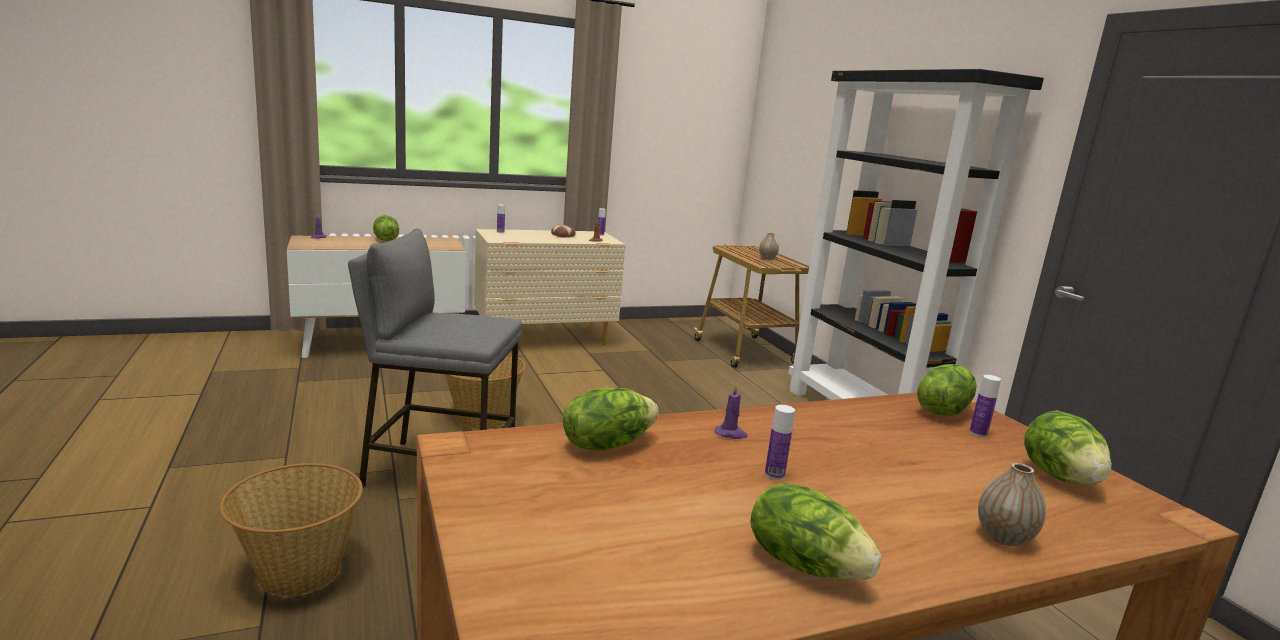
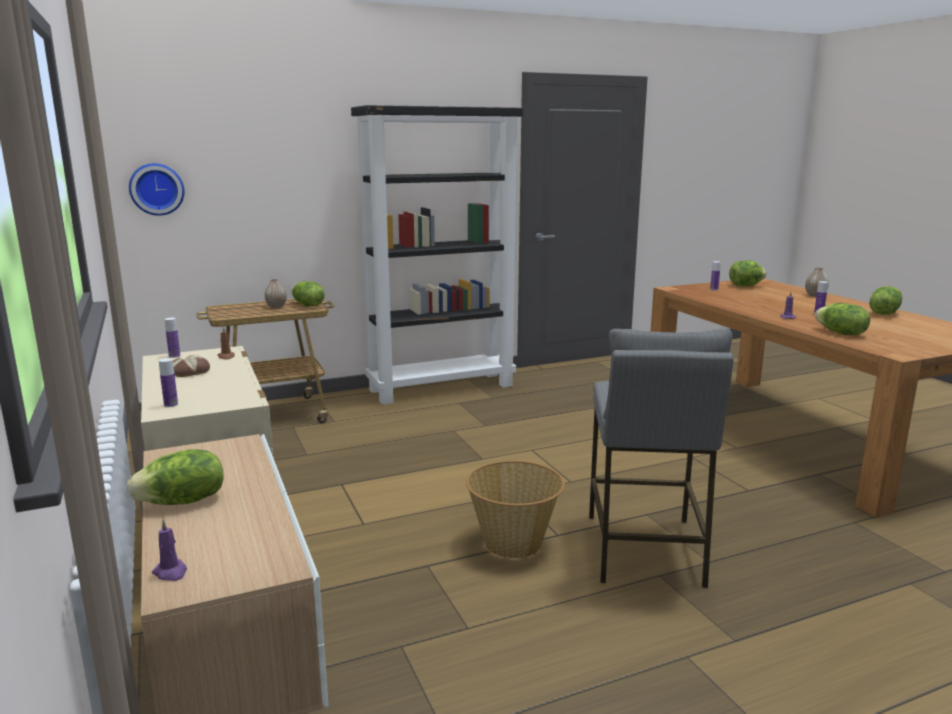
camera: 90 degrees left, 0 degrees up
(298, 572) = (846, 584): basket -> none
(770, 146) = (156, 189): none -> wall clock
(942, 410) = (692, 291): lettuce -> lettuce (307, 305)

